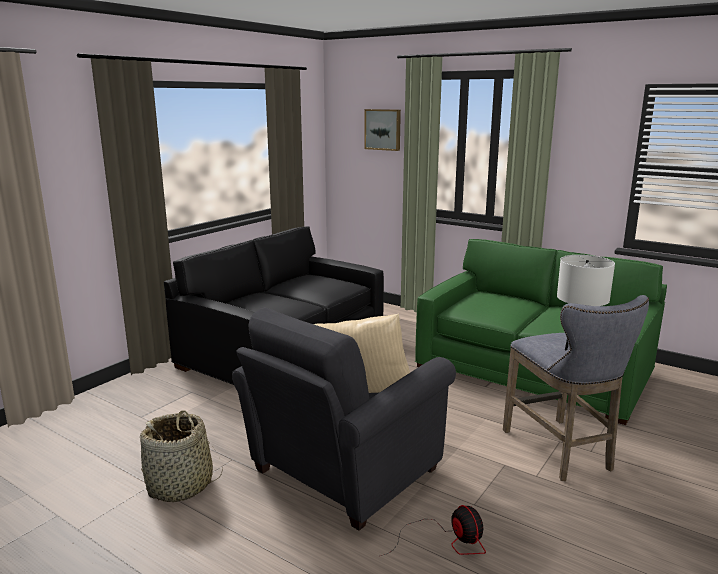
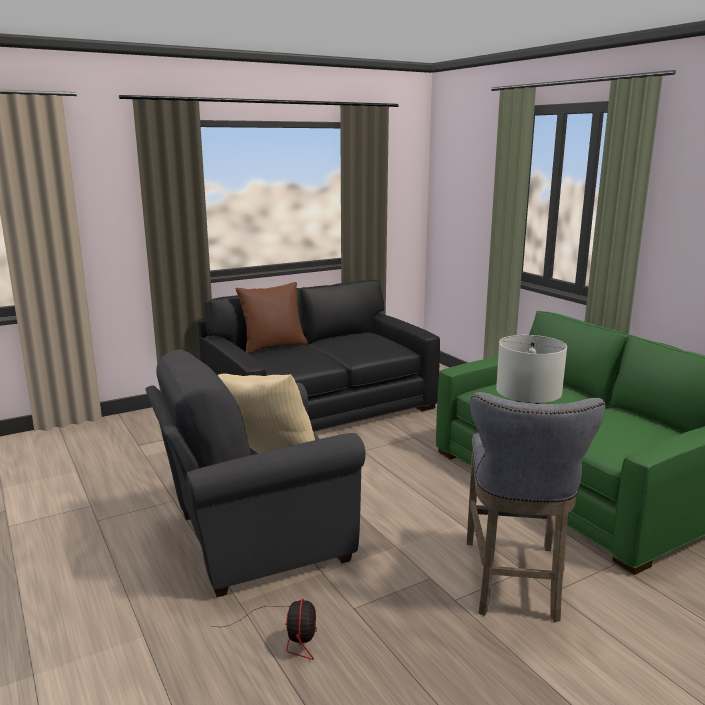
camera: 25 degrees right, 0 degrees up
(180, 485) = (112, 512): basket -> none
(242, 298) = (273, 347): none -> brown pillow
(383, 129) = (480, 175): picture -> none

